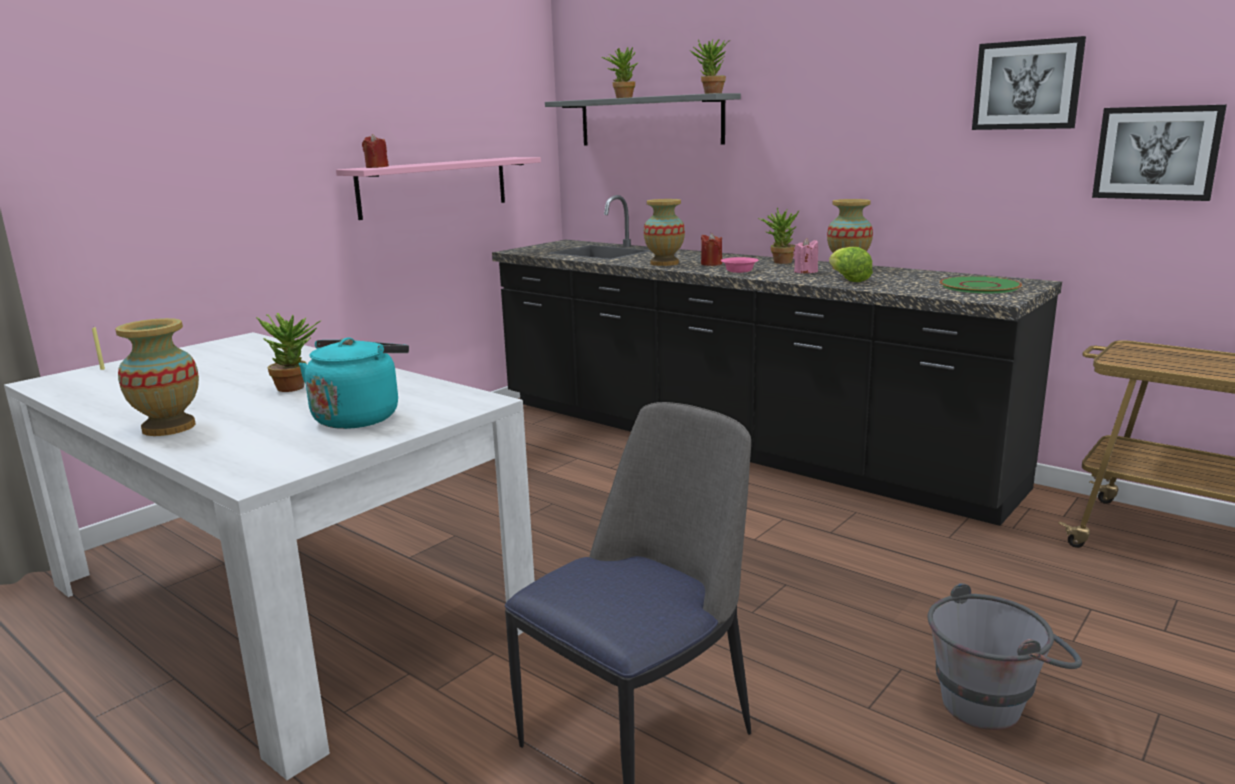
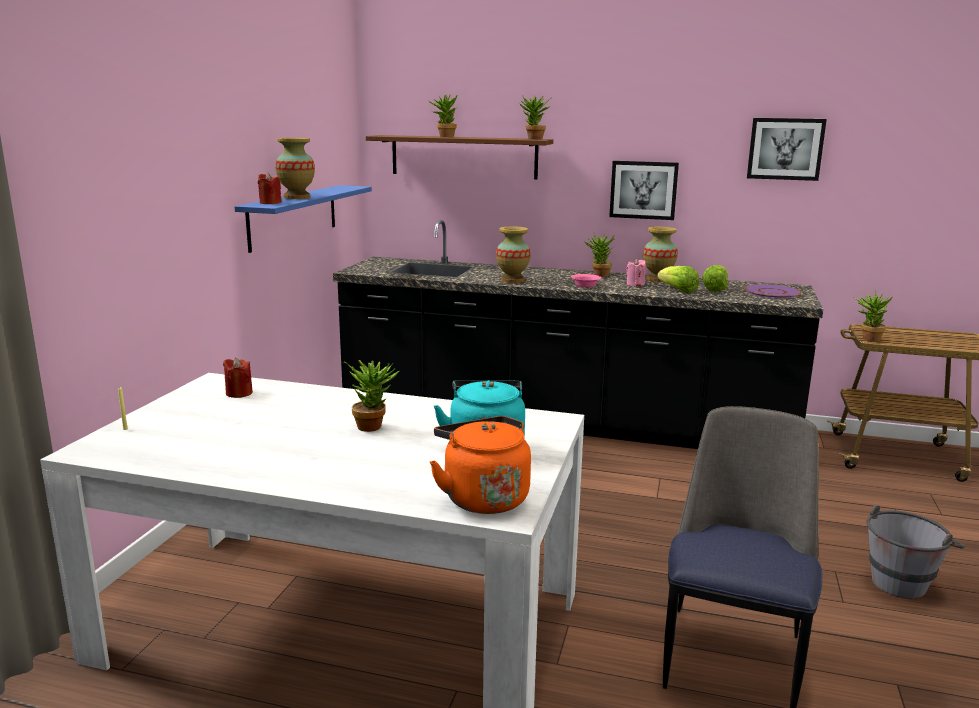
camera: 25 degrees left, 0 degrees up
(169, 428) = (333, 480): vase -> vase (297, 197)
(263, 460) = (483, 497): none -> orange kettle
(434, 186) = (294, 216): pink shelf -> blue shelf
(650, 121) = (463, 156): grey shelf -> brown shelf
(711, 264) = (551, 279): red candle -> red candle (239, 393)
(904, 280) = (715, 289): none -> lettuce
(979, 286) = (771, 292): green plate -> purple plate
(1113, 357) = (867, 338): none -> potted plant
(1156, 153) = (871, 199): picture -> picture (643, 190)

